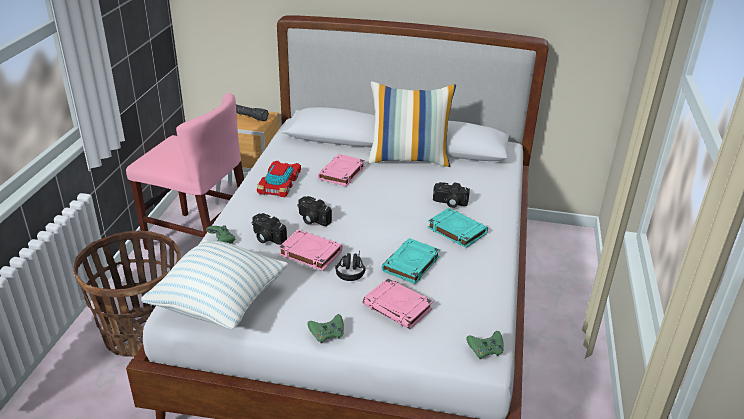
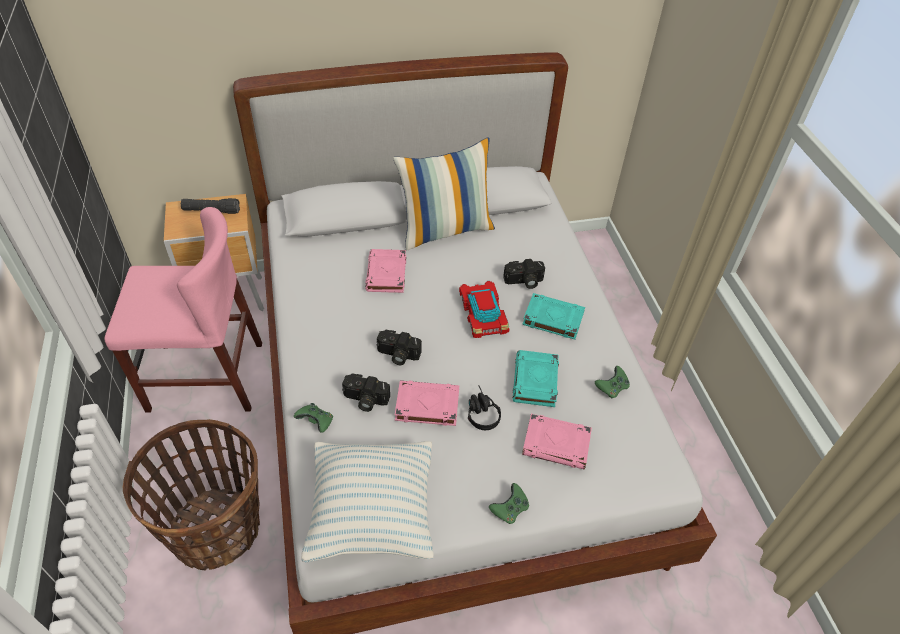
camera: 25 degrees left, 15 degrees up
(280, 183) = (327, 312): toy car -> toy car (483, 313)
(485, 351) = (665, 467): green game controller -> green game controller (611, 388)

